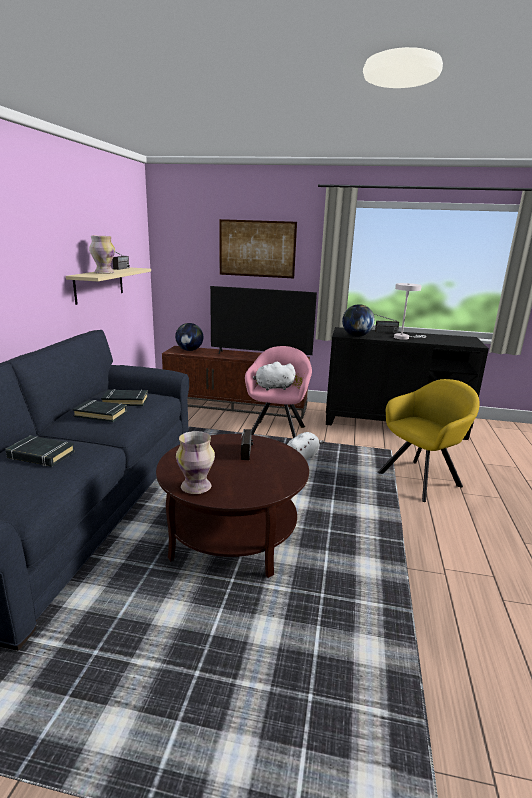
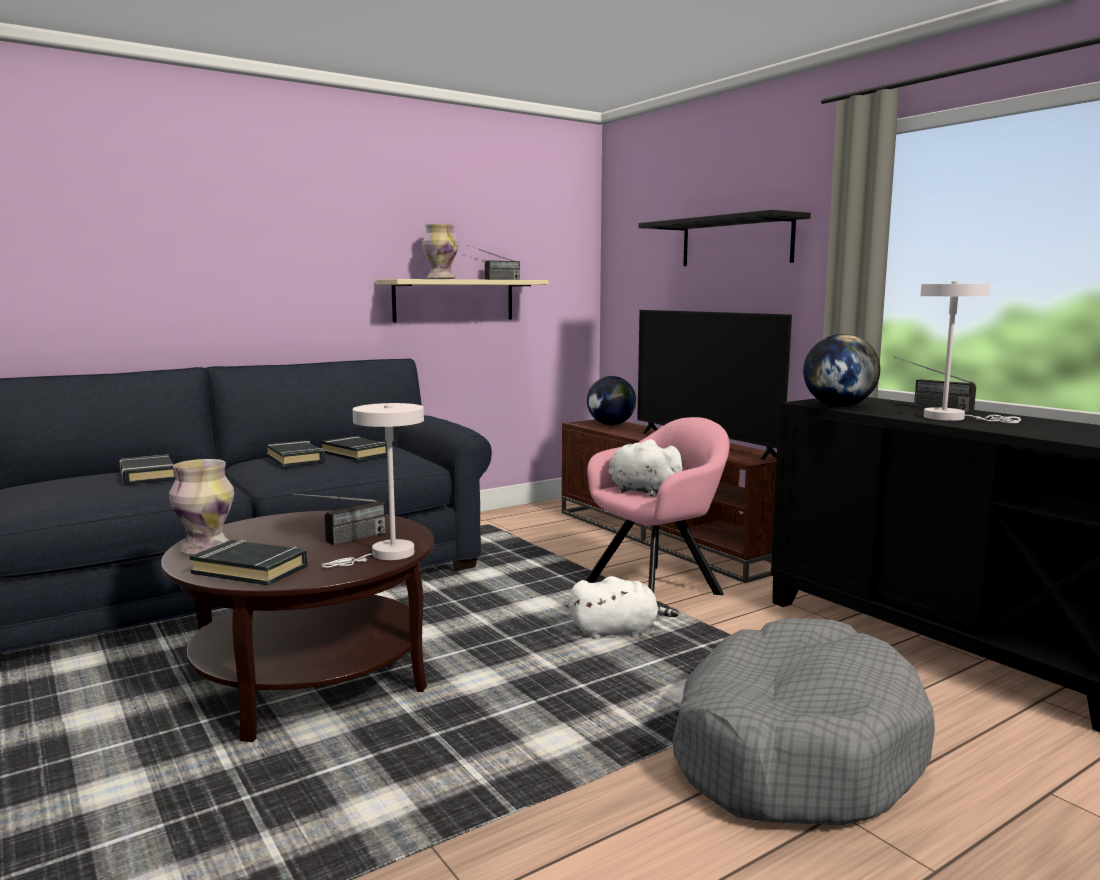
camera: 45 degrees right, 10 degrees down
(254, 488) = (251, 570): none -> black book
(257, 249) = (736, 242): picture -> black shelf
(285, 456) = (386, 555): none -> white table lamp
(422, 478) = (793, 749): yellow armchair -> grey dog bed

